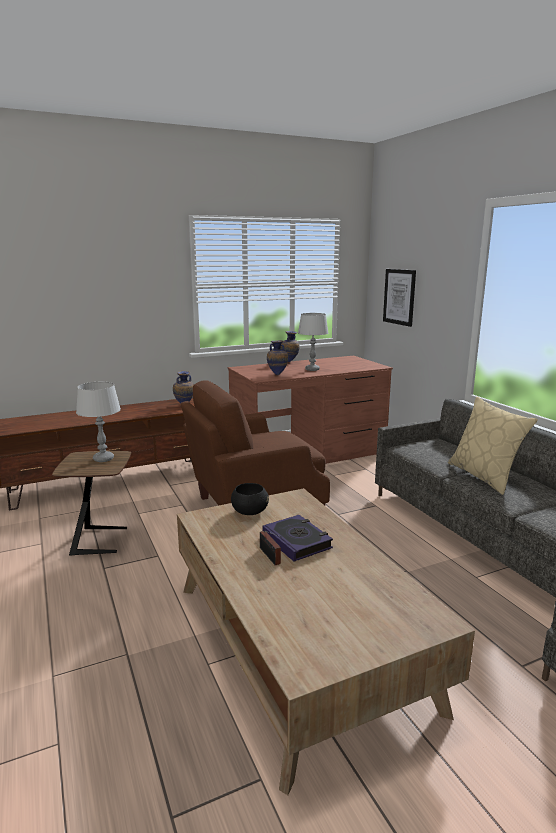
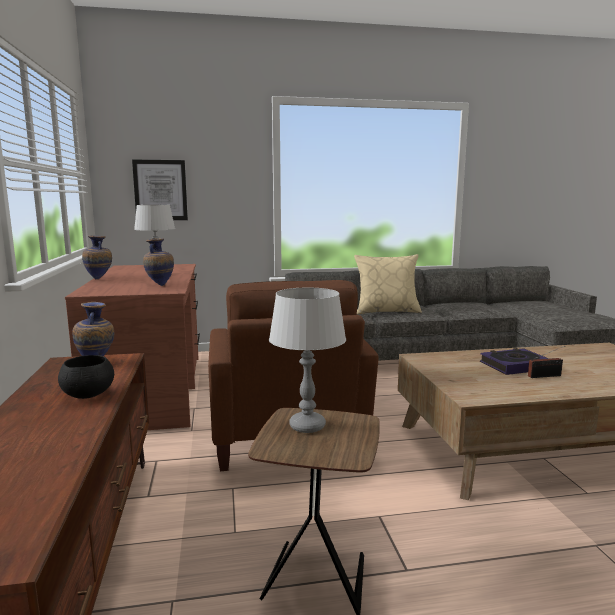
camera: 75 degrees left, 5 degrees down
(249, 512) = (456, 376): black bowl -> black bowl (88, 395)

